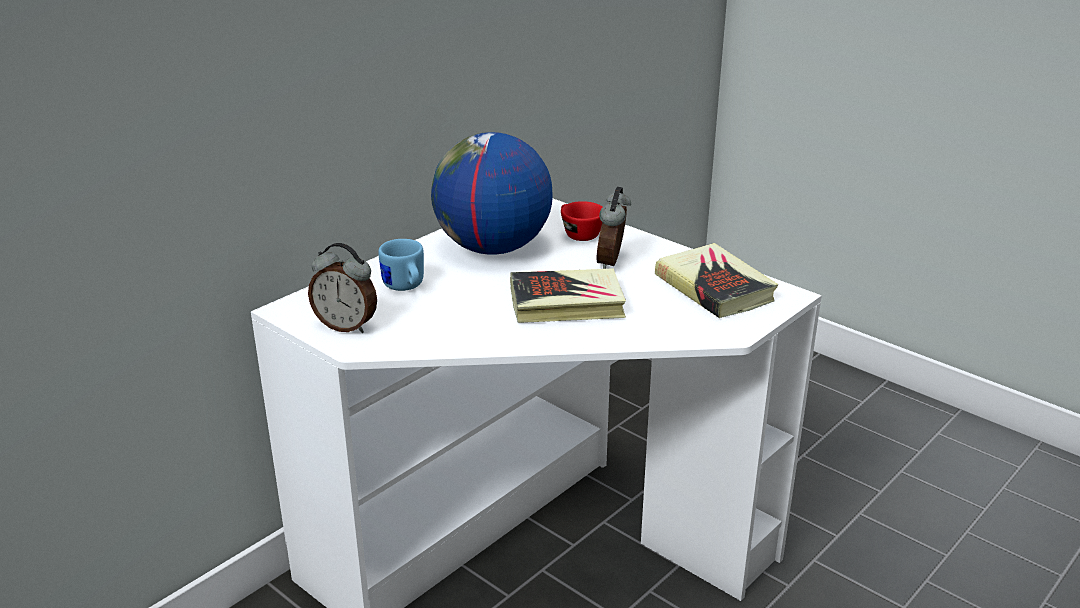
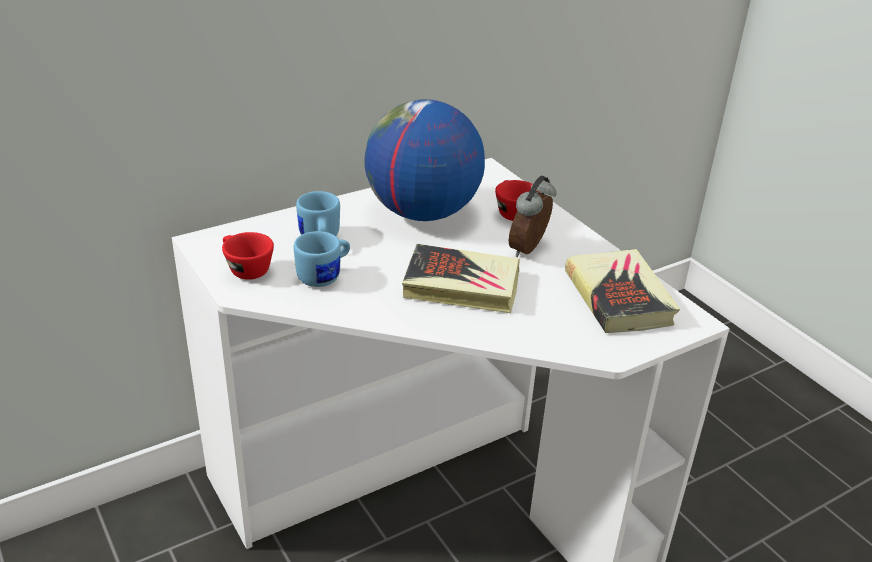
camera: 15 degrees right, 5 degrees up
(346, 326) = (245, 269): alarm clock -> red cup
(431, 318) = (325, 276): none -> blue mug

